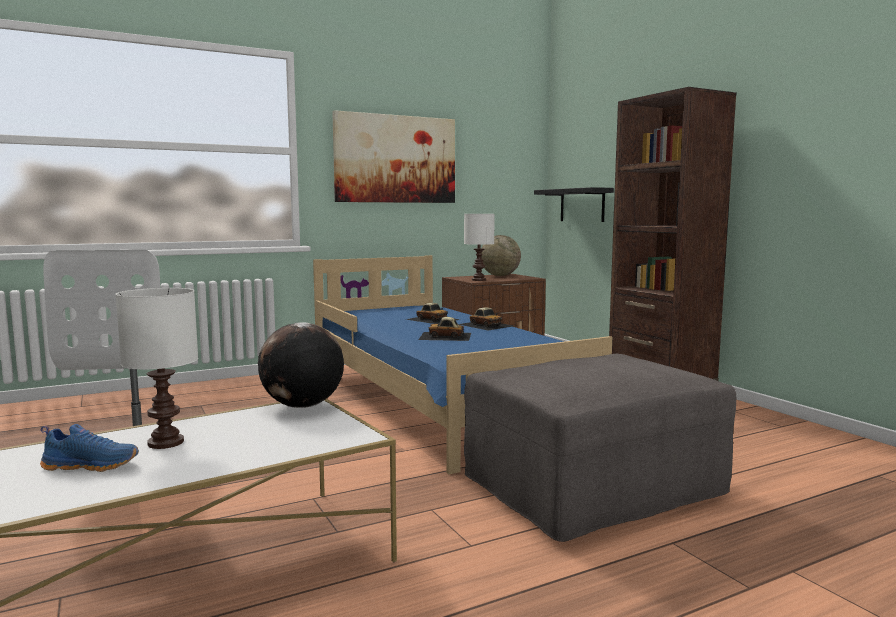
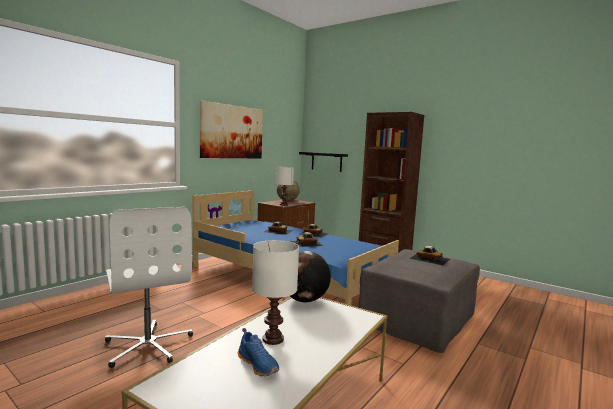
camera: 25 degrees left, 0 degrees up
(92, 465) = (258, 364): blue shoe -> blue shoe turned 75 degrees clockwise
(615, 365) = (429, 258): none -> toy car

